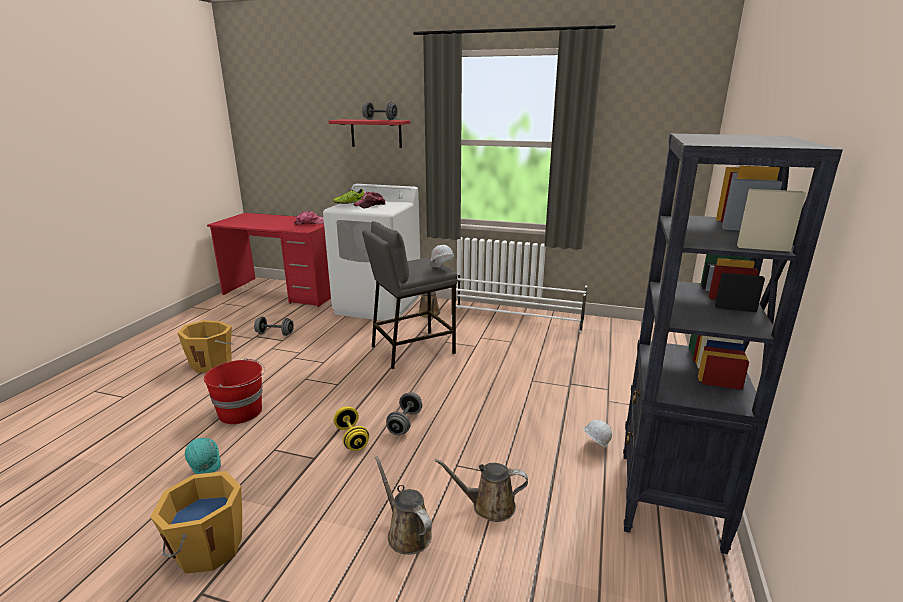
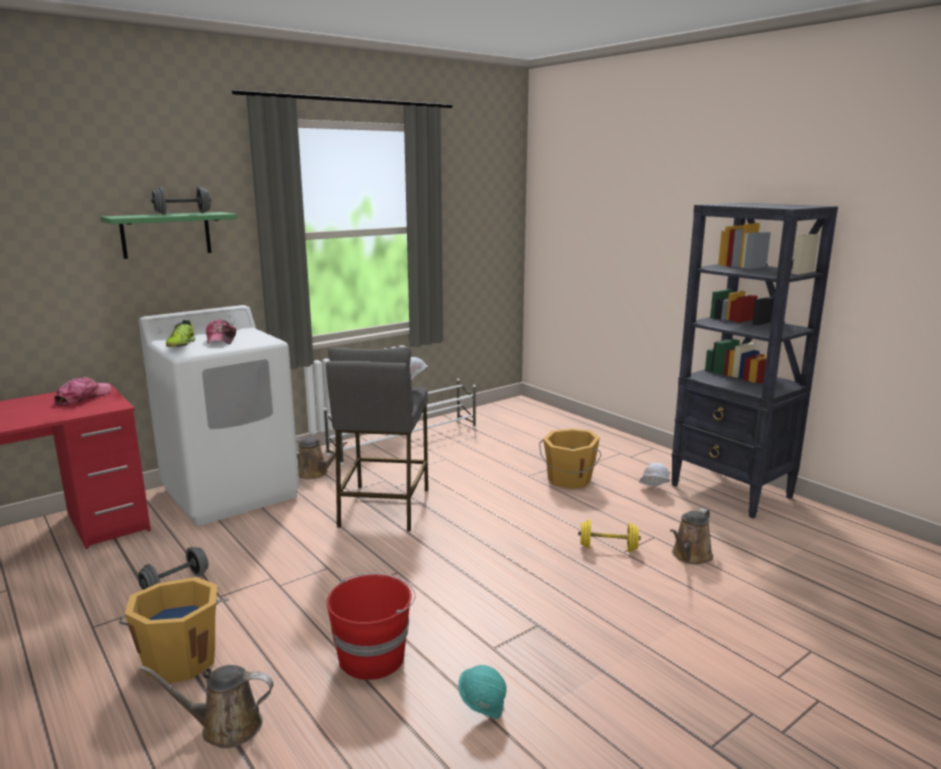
camera: 55 degrees left, 5 degrees down
(207, 548) = (642, 732): orange bucket -> orange bucket (569, 480)
(351, 438) = (524, 592): yellow dumbbell -> yellow dumbbell (608, 548)
(376, 133) = (166, 235): red shelf -> green shelf
(405, 423) = (529, 555): grey dumbbell -> none
(406, 533) = (697, 604): brown watering can -> brown watering can (225, 727)

